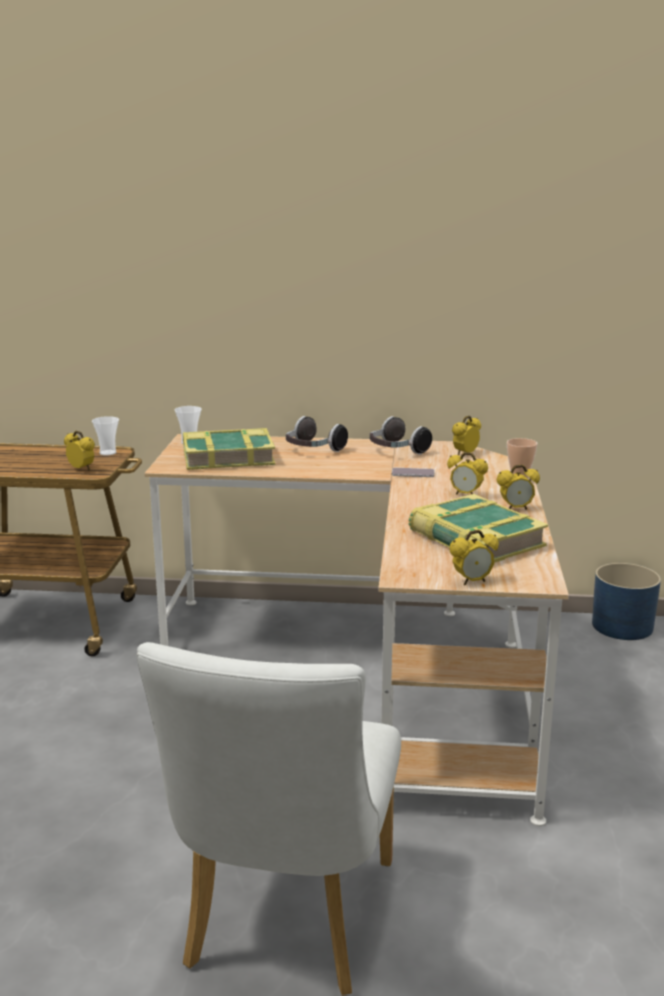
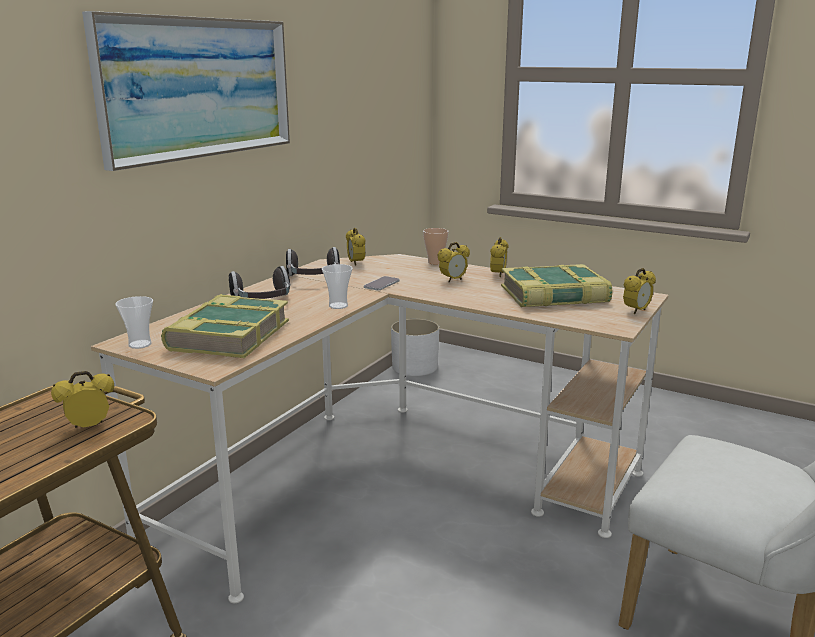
camera: 65 degrees left, 0 degrees up
(108, 453) = (49, 402): cup -> cup (338, 306)
(316, 253) = (198, 88): none -> picture
(472, 581) = (636, 311): alarm clock -> alarm clock turned 45 degrees clockwise
(622, 626) = (415, 367): blue planter -> white planter

